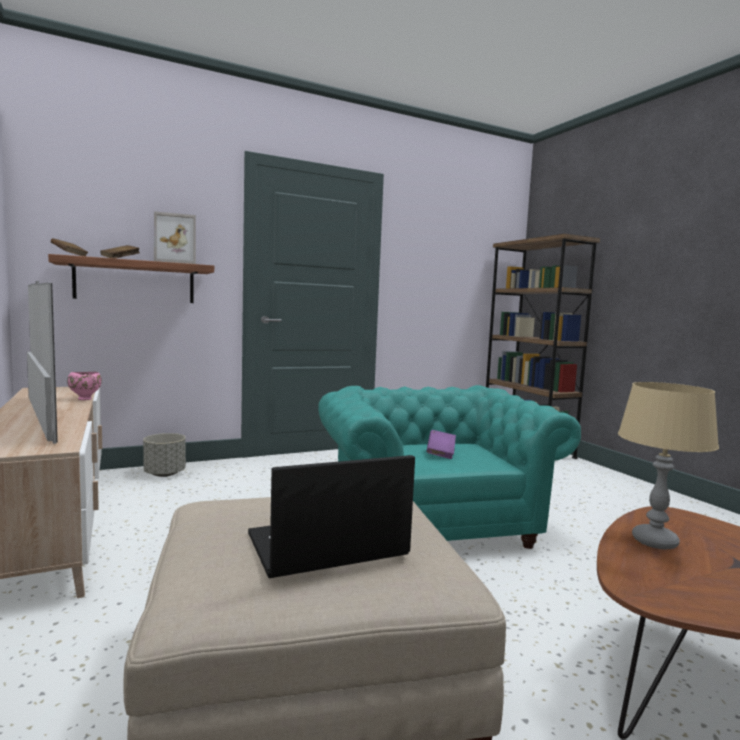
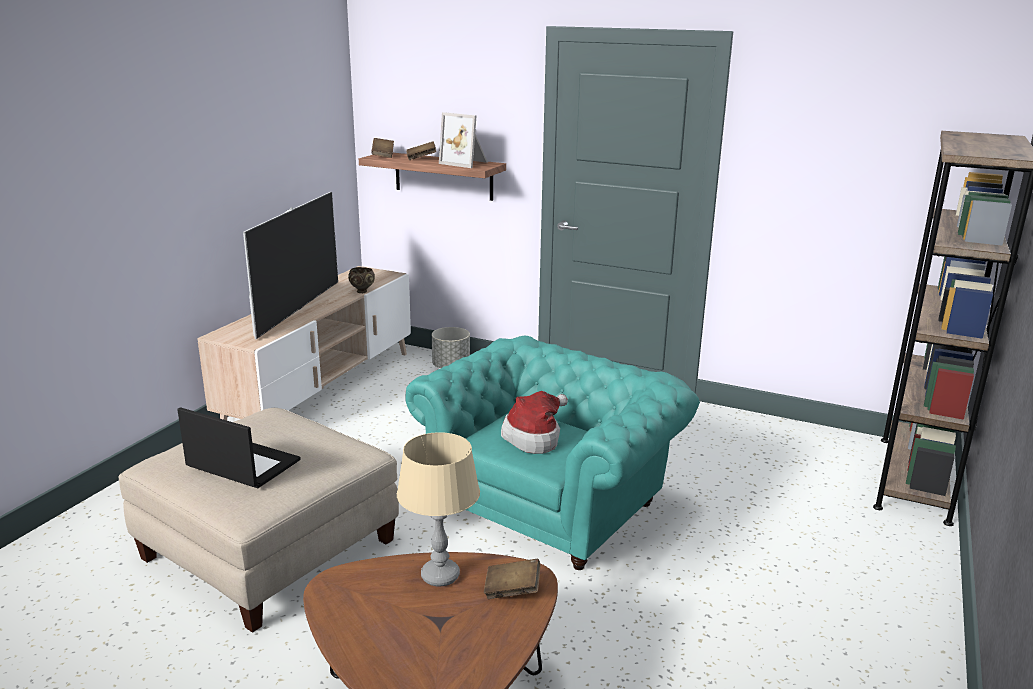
camera: 50 degrees right, 15 degrees up
(85, 399) = (362, 291): pink bowl -> brown bowl
(441, 453) = (535, 437): purple book -> hat
(694, 525) = (512, 590): none -> brown book

